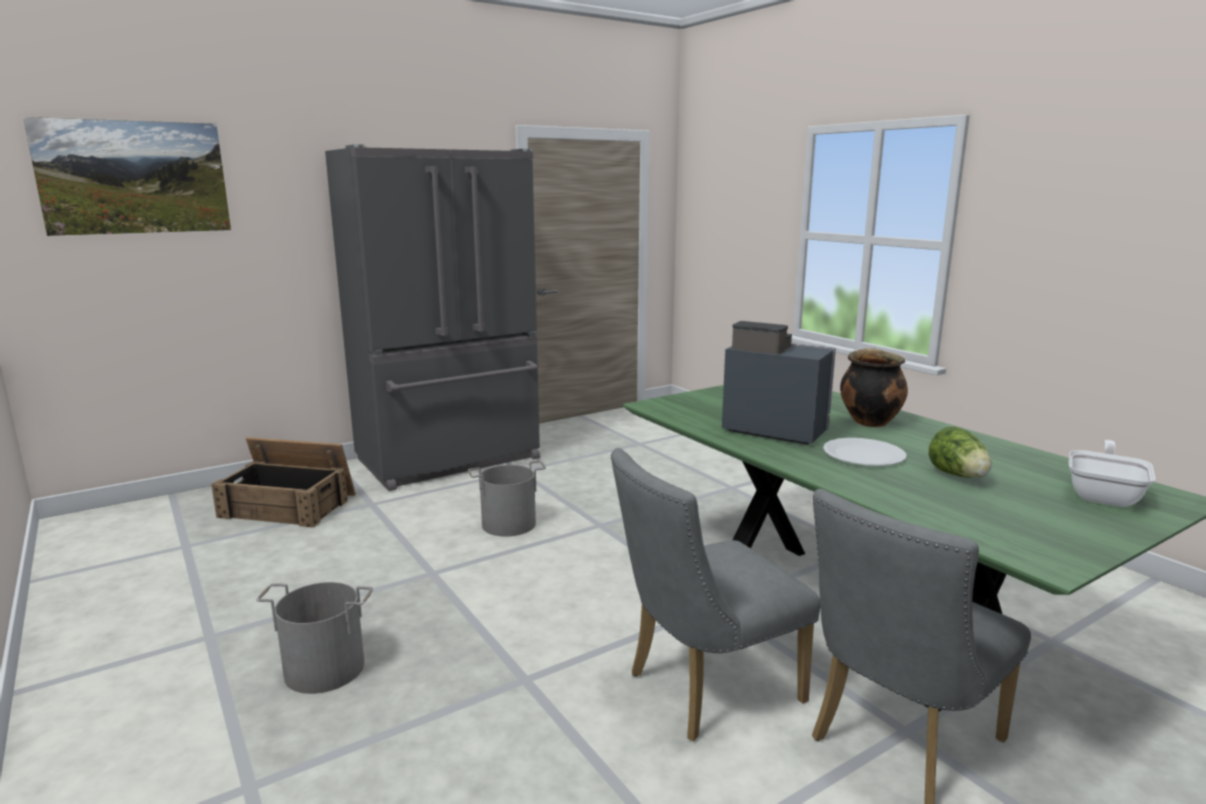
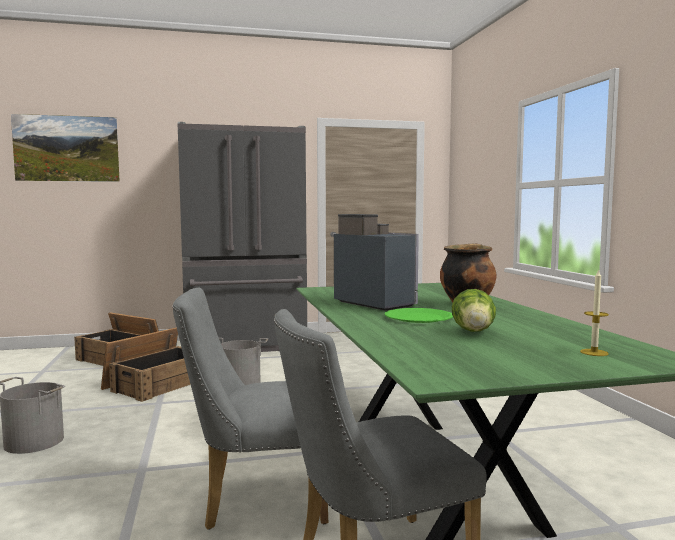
camera: 20 degrees right, 10 degrees down
(393, 541) = (157, 383): none -> crate
(864, 455) = (418, 318): white plate -> green plate
(1104, 495) = (594, 352): frying pan -> candle

